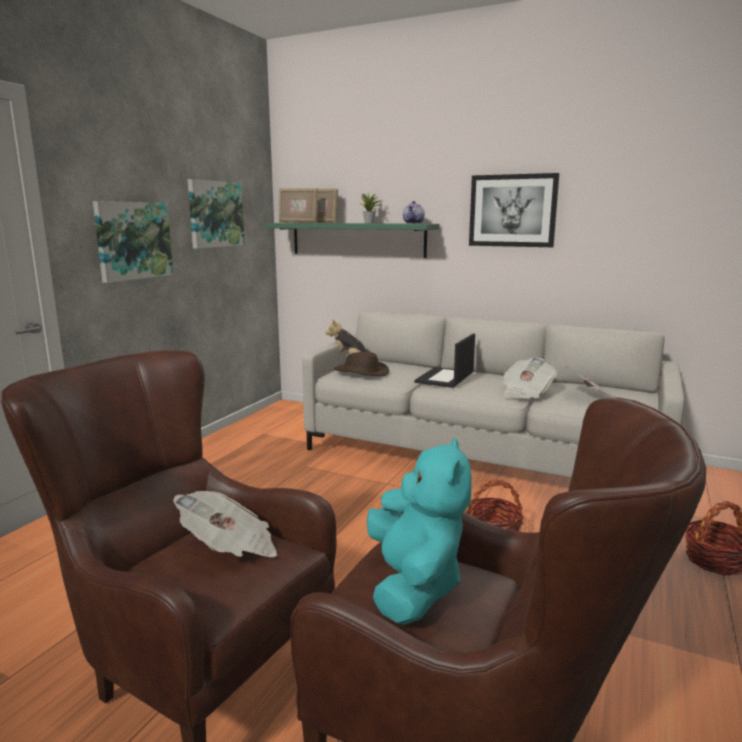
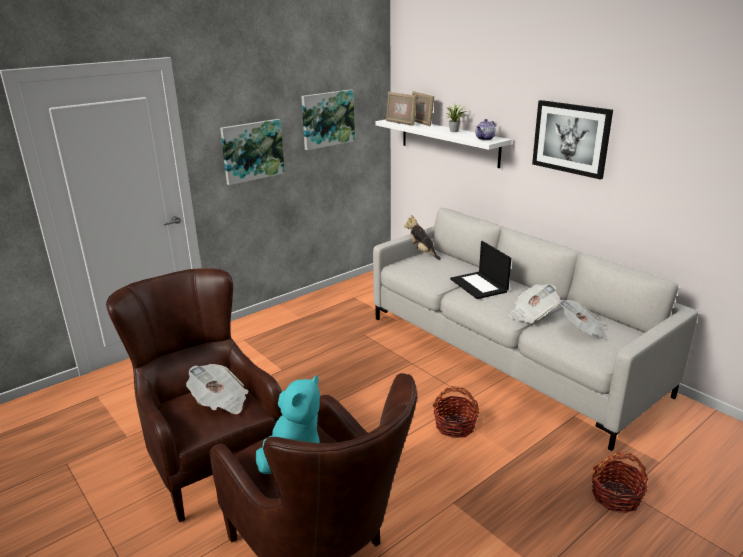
camera: 25 degrees right, 10 degrees up
(357, 239) = (449, 141): green shelf -> white shelf
(361, 372) = (418, 267): brown hat -> none
(445, 378) = (479, 285): laptop -> laptop turned 75 degrees counterclockwise

